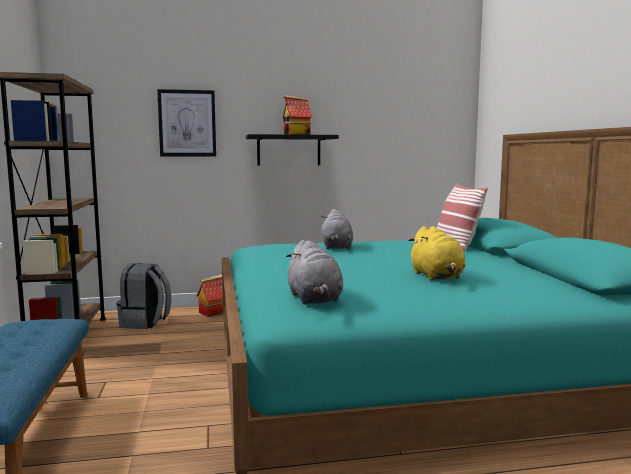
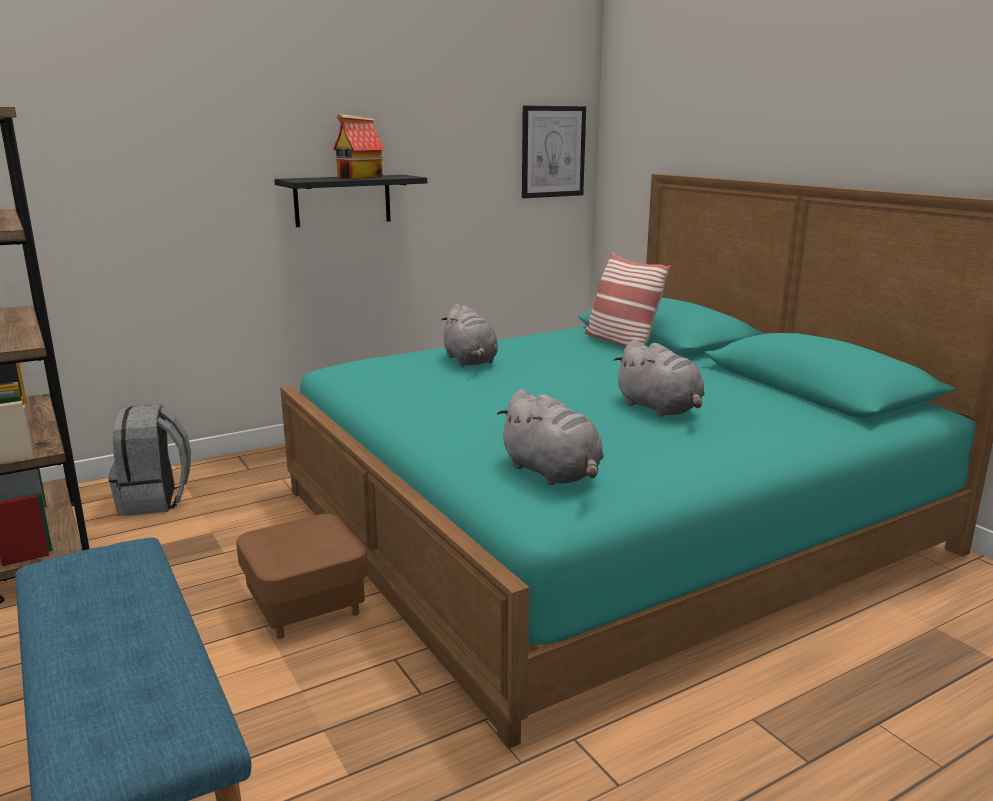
camera: 20 degrees left, 10 degrees up
(180, 387) = (306, 606): none -> brown ottoman
(187, 123) = (175, 162): picture -> picture (553, 152)
(213, 312) = (252, 465): toy house -> none
(437, 277) = (660, 409): yellow plush toy -> grey plush toy

